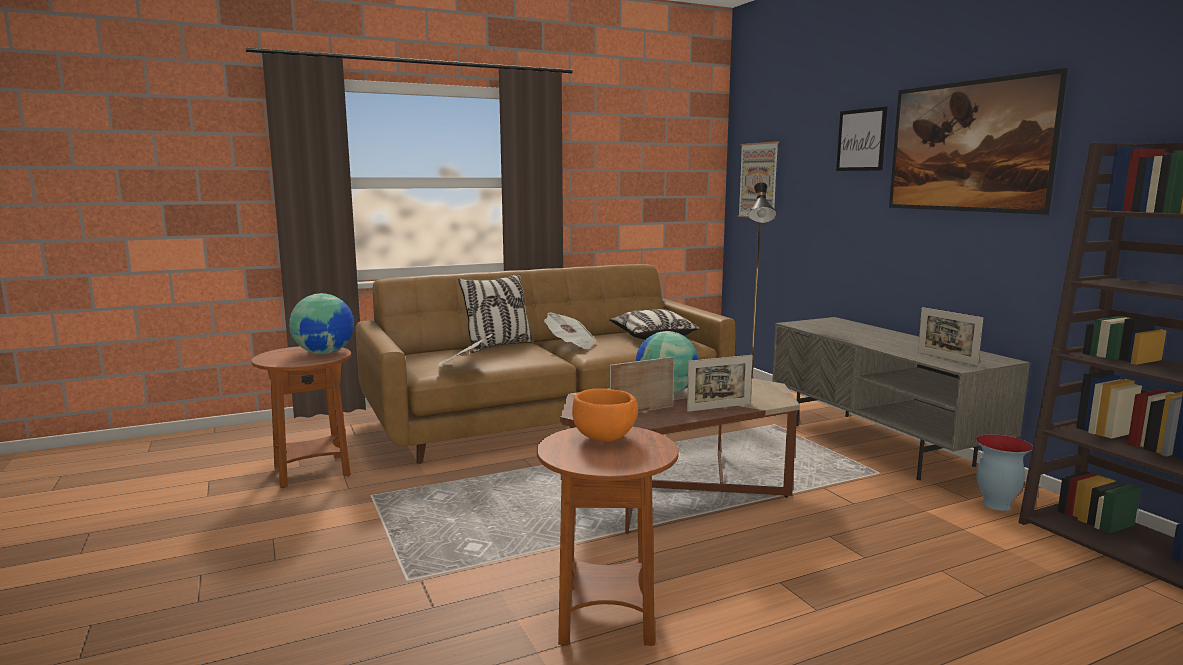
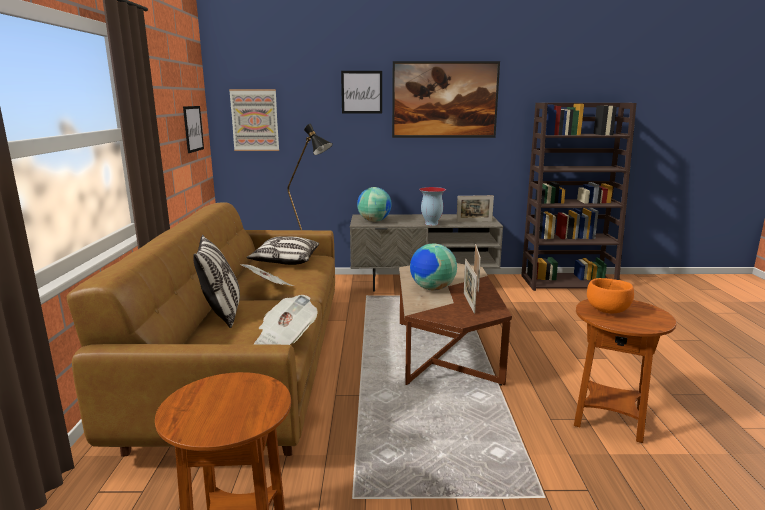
camera: 65 degrees left, 5 degrees up
(324, 353) = (233, 388): globe -> globe (374, 221)
(678, 187) = (193, 128): none -> picture
(995, 504) = (512, 287): vase -> vase (431, 223)

